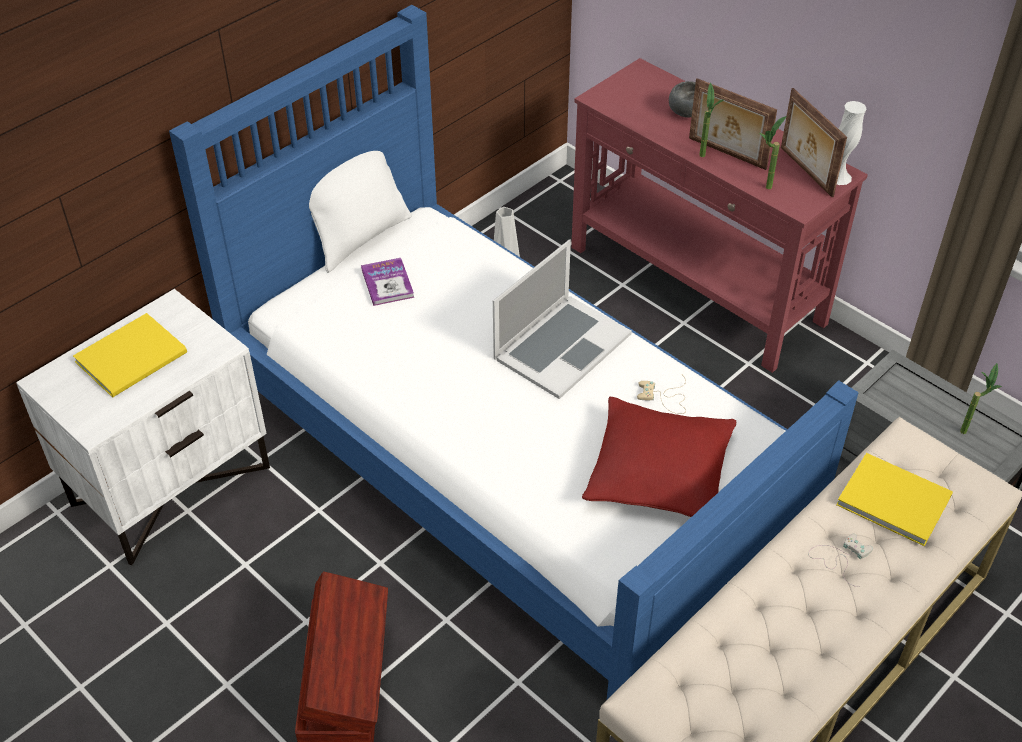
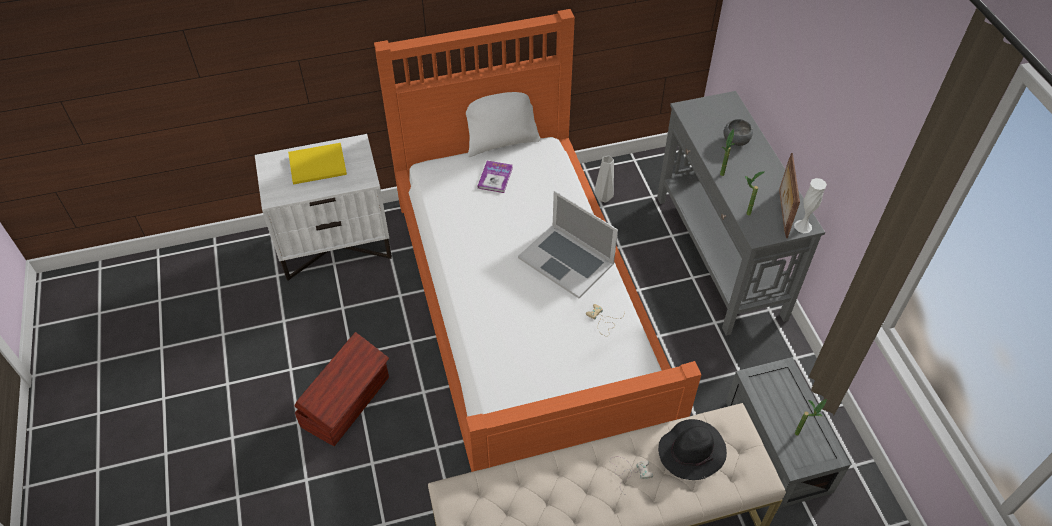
camera: 30 degrees right, 5 degrees up
(509, 455) = (525, 313): blue bed -> orange bed
(561, 345) = (566, 260): laptop -> laptop turned 60 degrees clockwise
(659, 472) = (564, 365): red pillow -> none
(696, 286) = (719, 256): red console table -> grey console table
(726, 154) = (738, 180): picture frame -> none
(892, 497) = (692, 451): yellow book -> black hat

